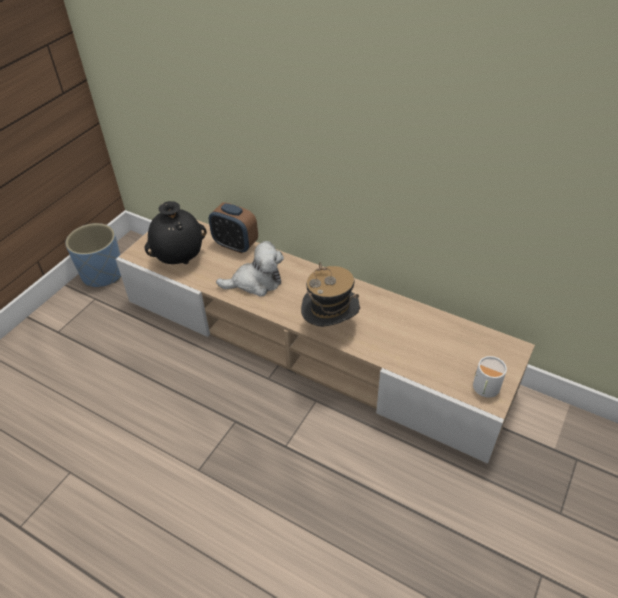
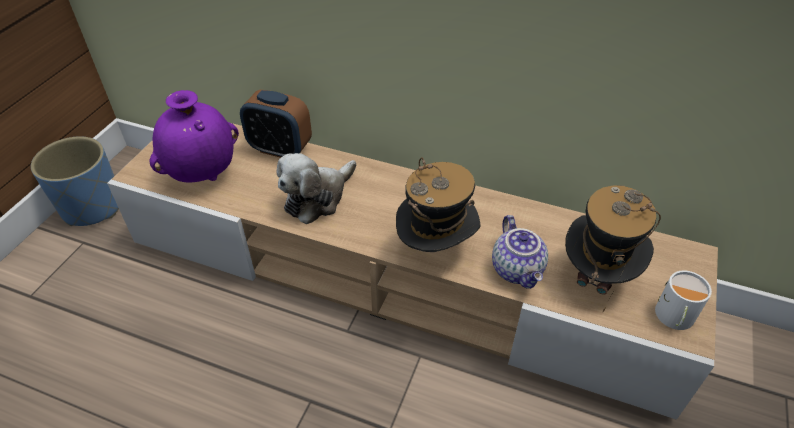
camera: 10 degrees left, 0 degrees up
(180, 258) = (204, 174): black vase -> purple vase
(256, 282) = (317, 197): plush toy -> plush toy turned 150 degrees clockwise
(384, 346) = (518, 270): none -> teapot
(438, 356) = (596, 277): none -> hat

